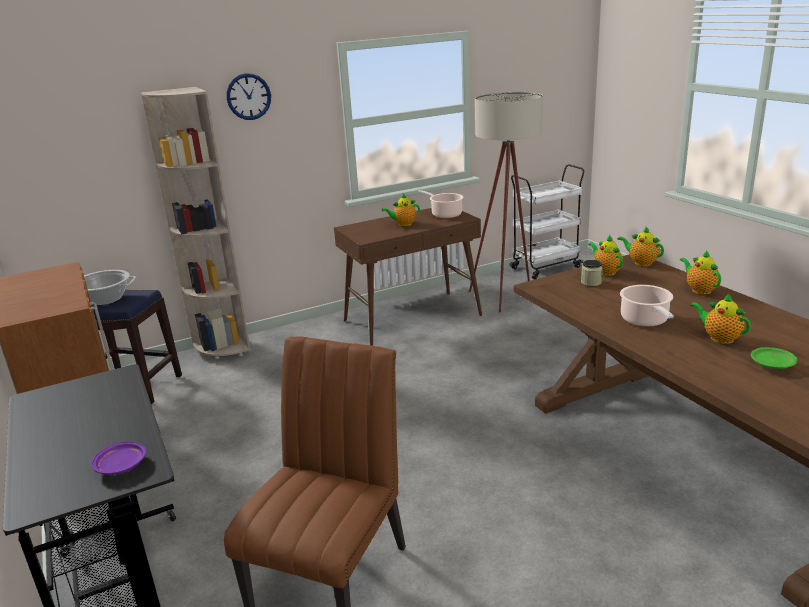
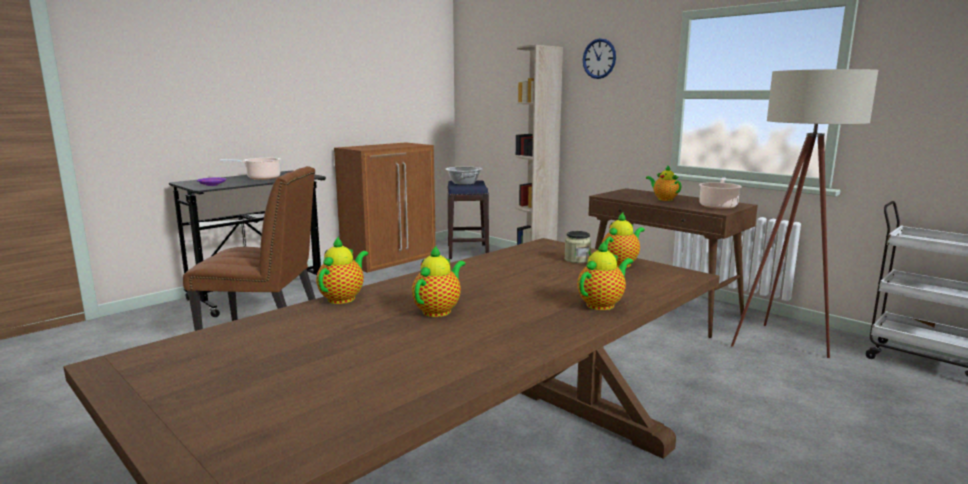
camera: 70 degrees right, 10 degrees down
(641, 262) = (677, 277): teapot -> teapot (343, 298)
(645, 320) = (476, 280): cooking pot -> cooking pot (261, 178)
(772, 364) = (365, 333): green plate -> none

